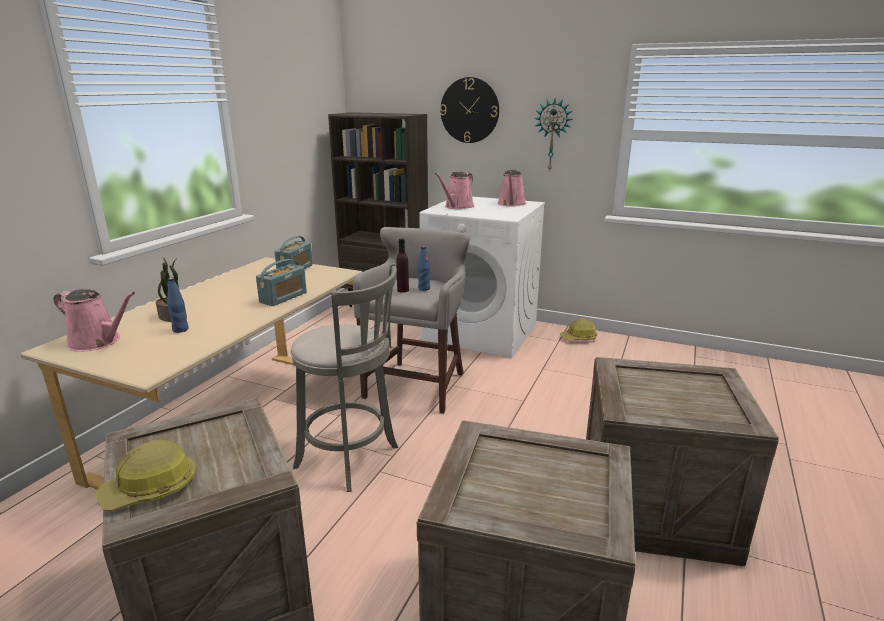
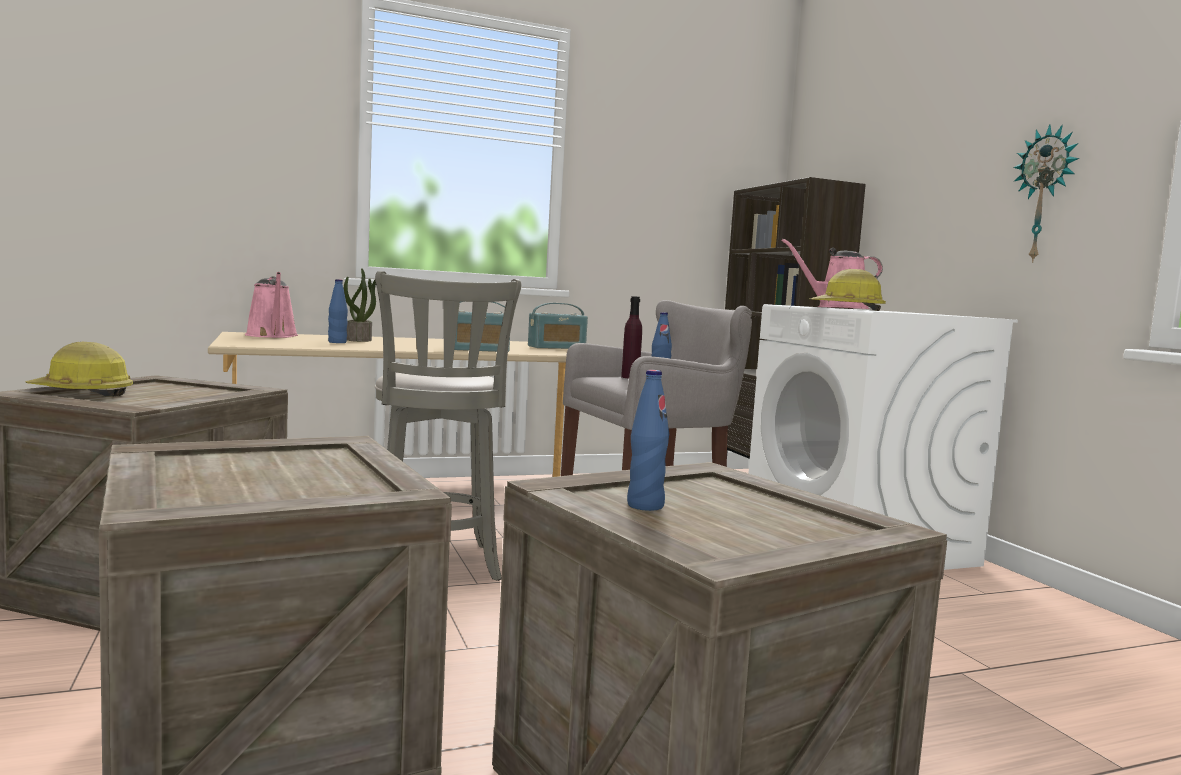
camera: 45 degrees right, 15 degrees down
(469, 110) = (924, 171): wall clock -> none
(511, 204) = (940, 314): pink watering can -> none
(579, 338) = (1040, 604): hard hat -> hard hat (847, 309)
(660, 404) = (645, 506): none -> blue bottle

